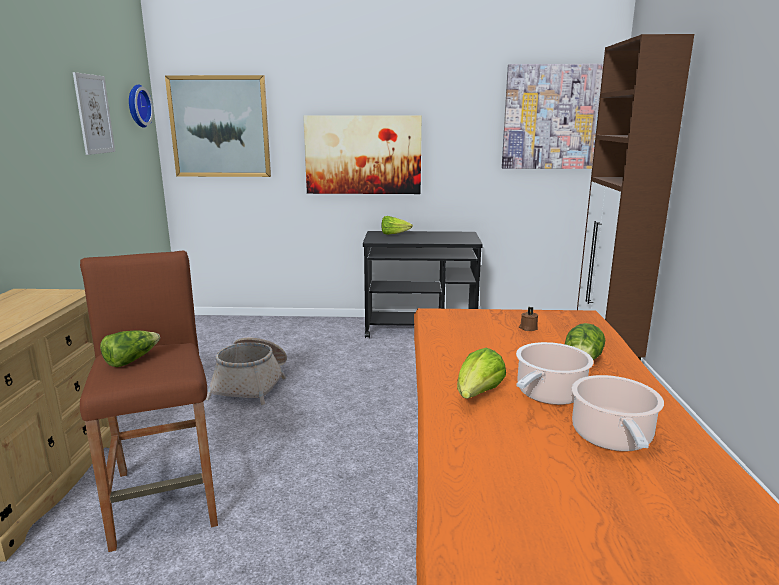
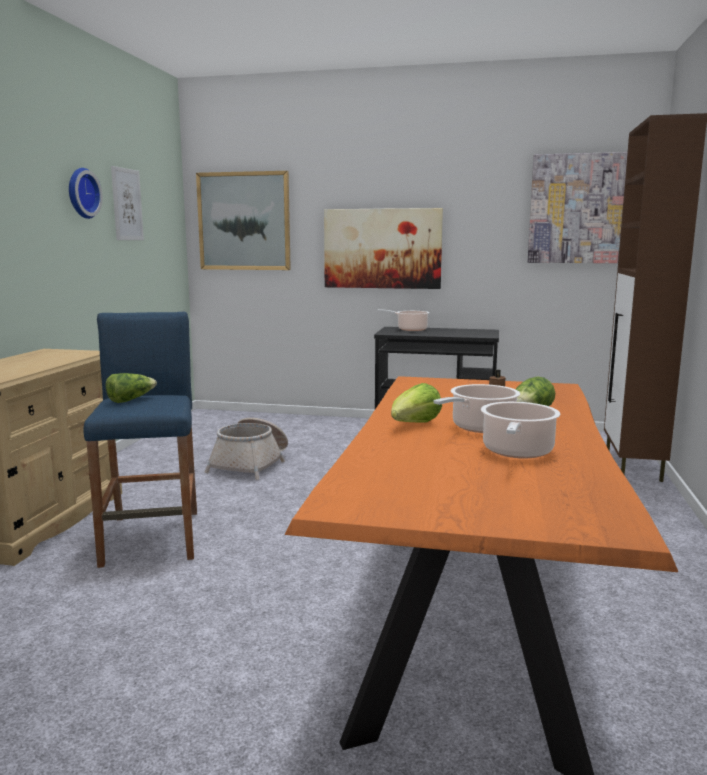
camera: 10 degrees right, 5 degrees down
(137, 106) = (168, 200): wall clock -> wall clock (81, 193)
(166, 498) = (153, 537): brown stool -> blue stool
(394, 234) = (410, 329): lettuce -> cooking pot

